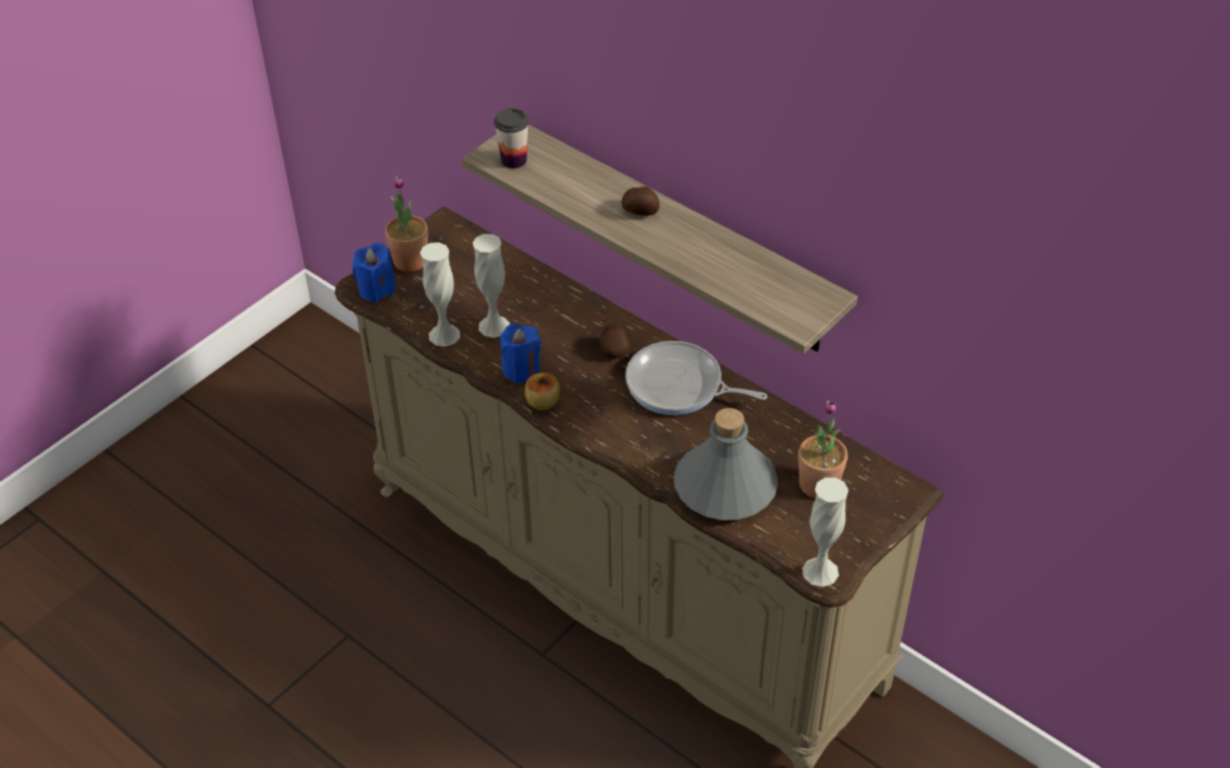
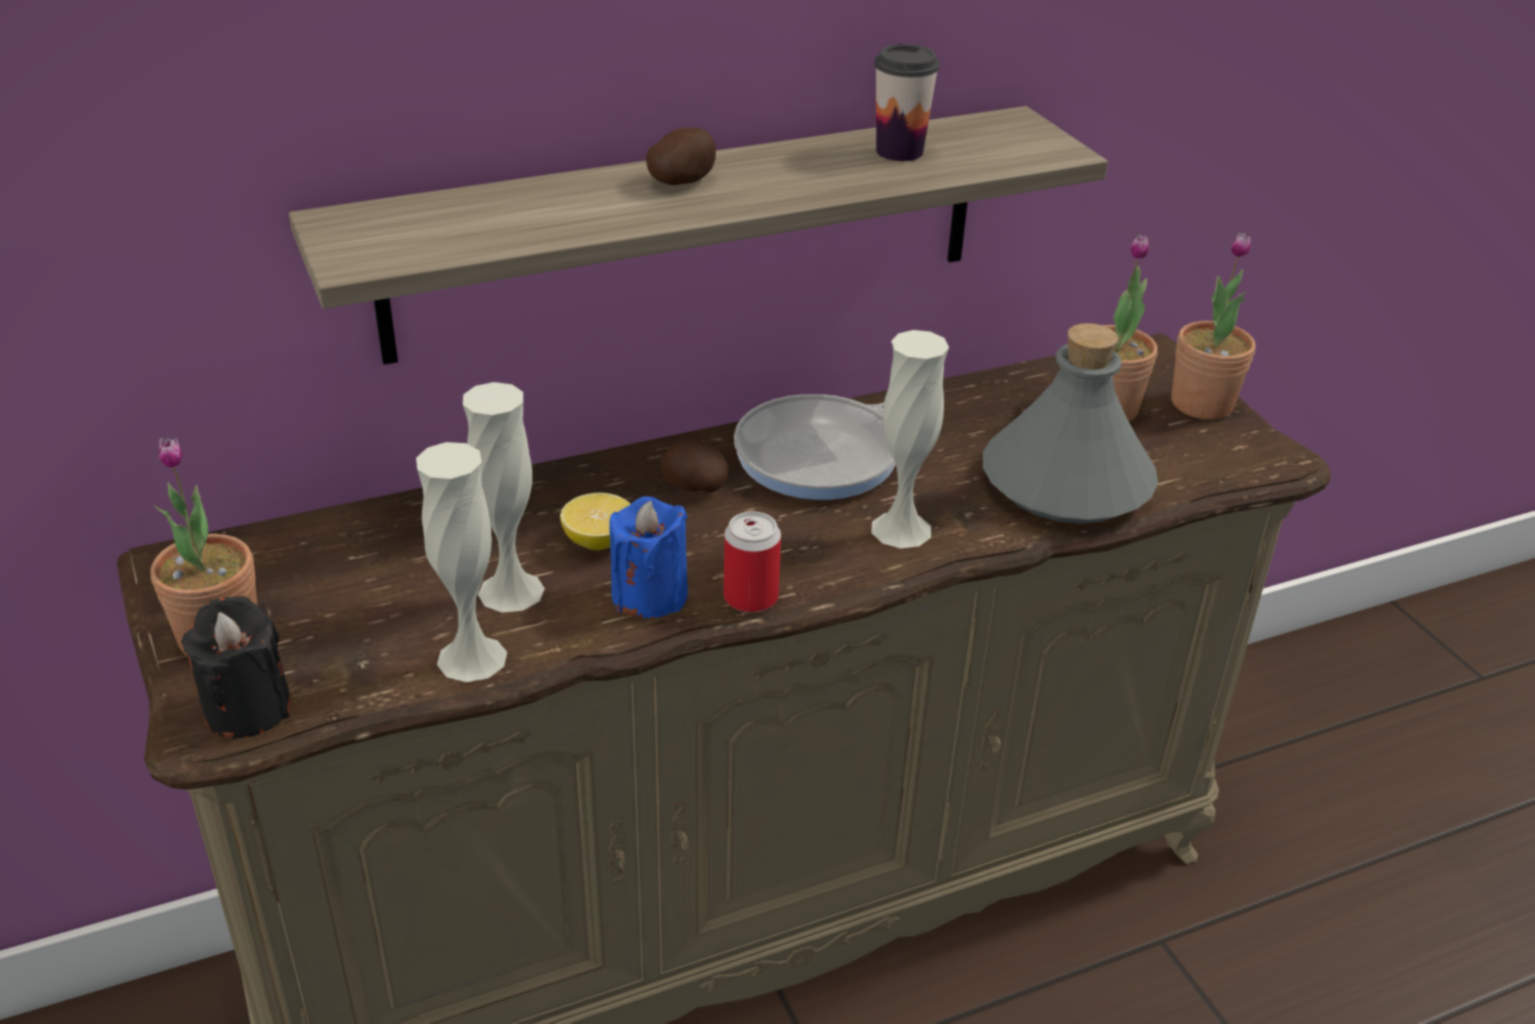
camera: 65 degrees left, 10 degrees down
(377, 289) = (247, 709): blue candle -> black candle
(514, 160) = (402, 242): cup -> cup (899, 151)
(542, 402) = (751, 597): apple -> can
(548, 337) = (598, 541): none -> lemon
(820, 571) = (1274, 461): white vase -> white vase (901, 529)
(861, 525) = (1201, 404): none -> potted plant

